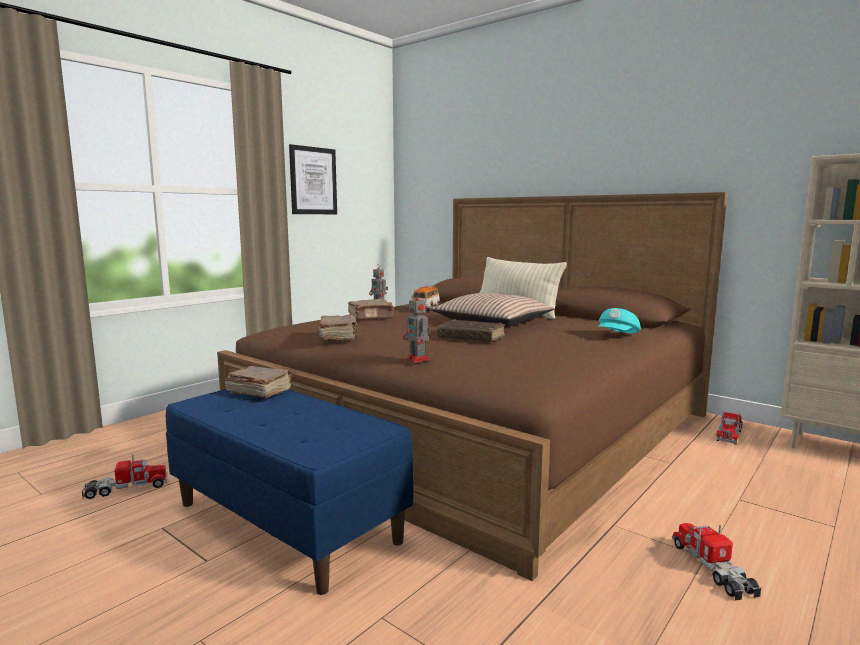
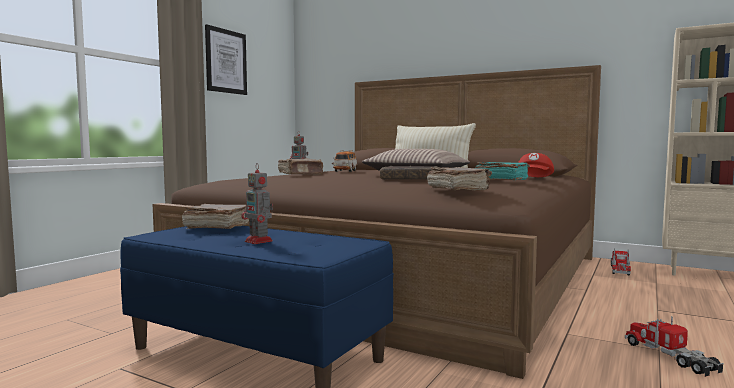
camera: 10 degrees left, 5 degrees down
(126, 488) = (64, 340): toy truck -> none
(339, 337) = (284, 182): brown book -> brown book (457, 190)
(418, 360) = (377, 189): toy robot -> toy robot (259, 241)
(568, 344) = (500, 181): none -> turquoise book
(618, 336) = (535, 178): turquoise cap -> red cap

